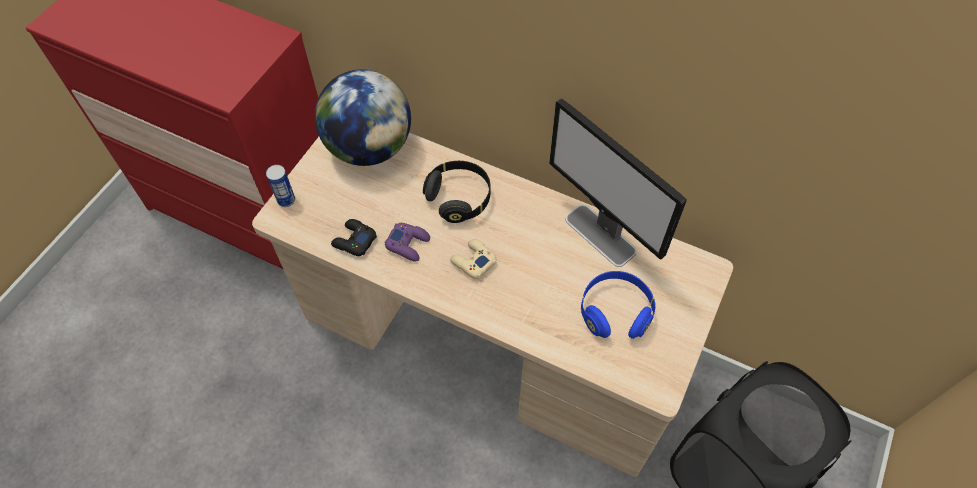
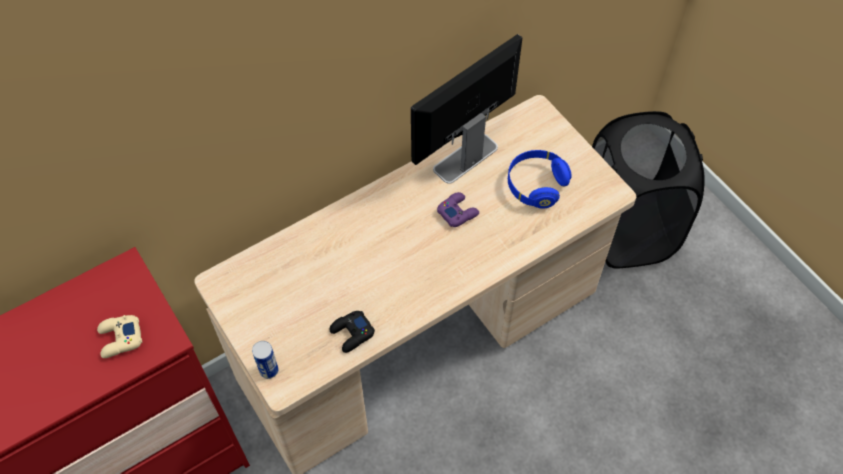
camera: 60 degrees left, 0 degrees up
(369, 148) = (258, 277): globe -> none
(408, 244) = (383, 294): purple game controller -> purple game controller (457, 212)
(459, 198) = (363, 235): black headphones -> none
(473, 261) = (431, 255): beige game controller -> beige game controller (120, 339)
(601, 235) = (465, 158): monitor -> monitor turned 150 degrees clockwise

